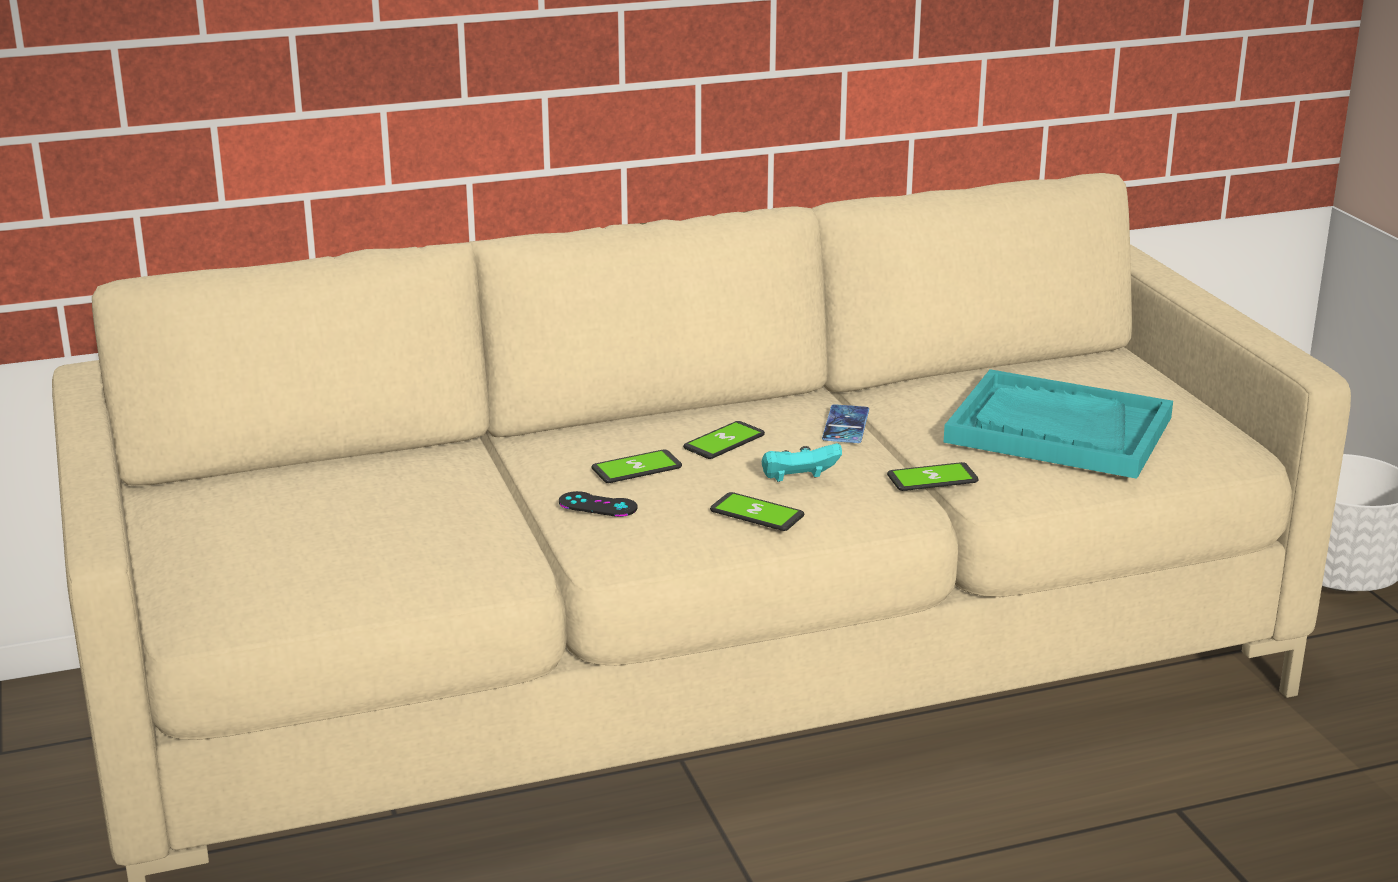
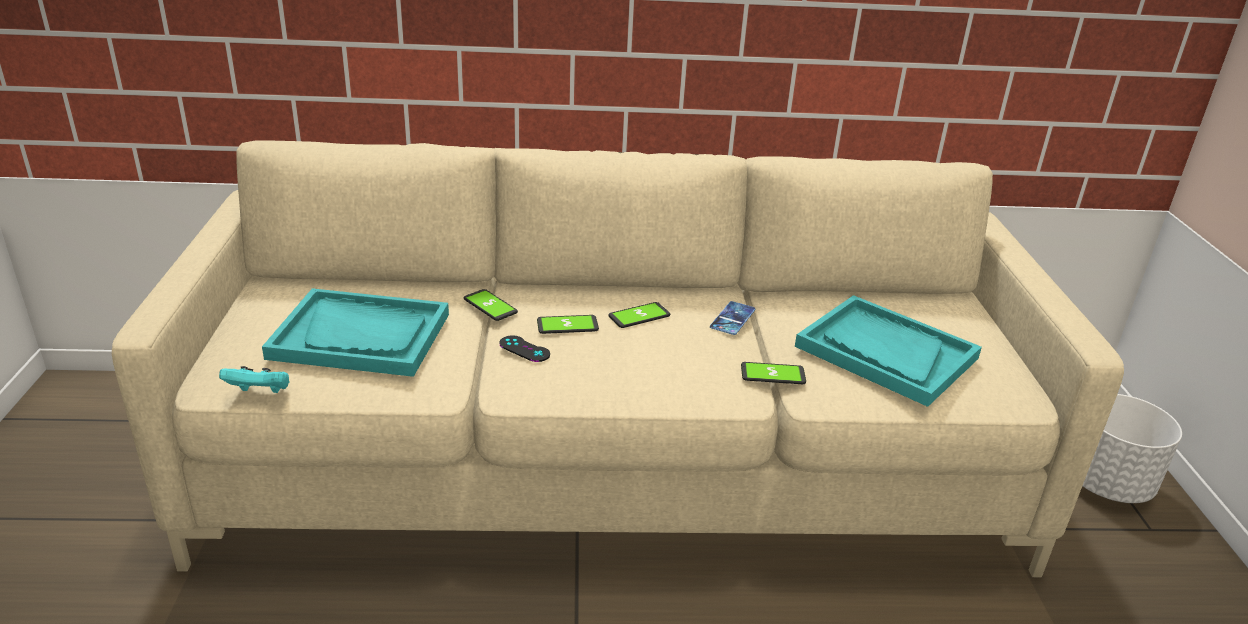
camera: 15 degrees right, 5 degrees up
(363, 528) = (361, 336): none -> turquoise tray
(757, 513) = (628, 378): phone -> phone (490, 306)
(798, 480) = (673, 357): turquoise game controller -> turquoise game controller (260, 393)

